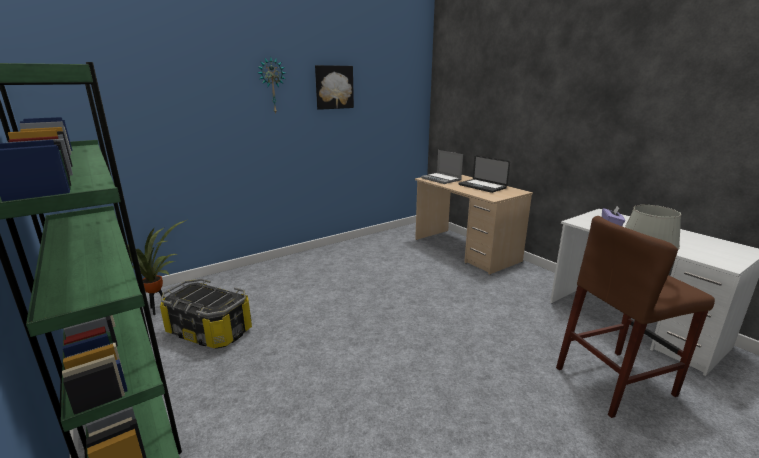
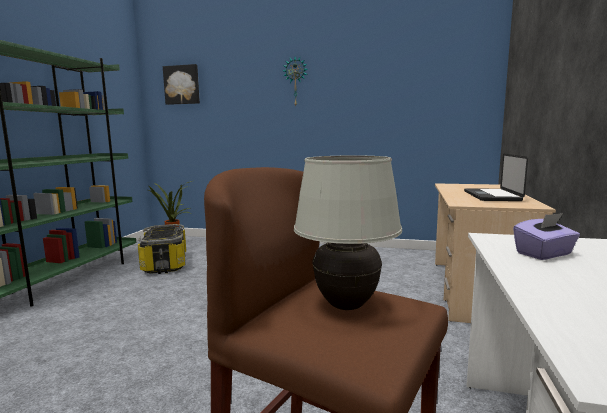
camera: 50 degrees right, 10 degrees down
(334, 87) = (359, 81): picture -> picture (182, 85)
(441, 179) = (463, 186): laptop -> none

